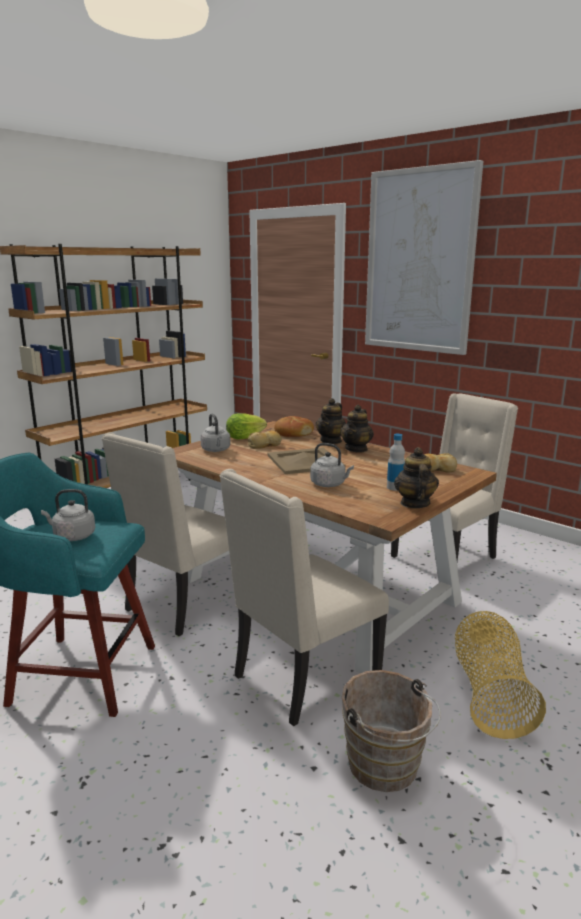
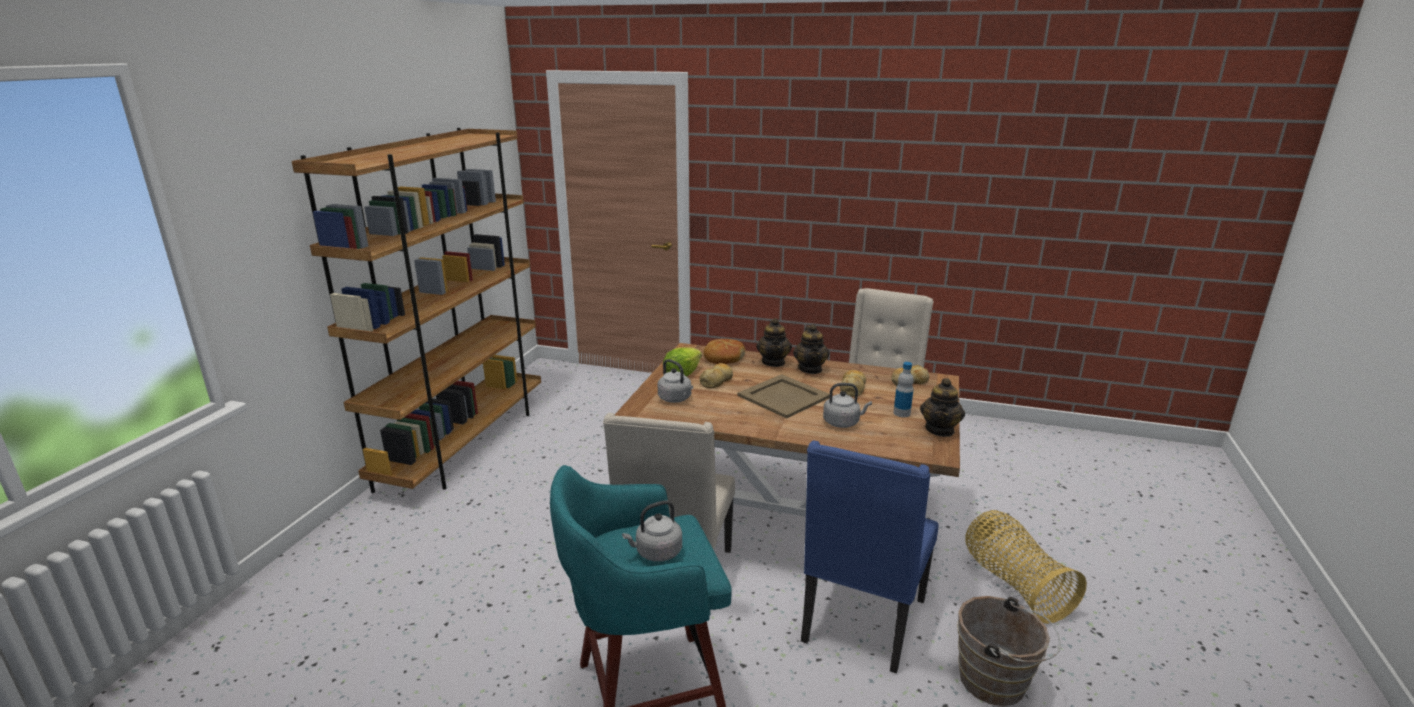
camera: 25 degrees left, 5 degrees up
(303, 678) = (861, 622): beige chair -> blue chair
(374, 465) = (852, 388): none -> bread
(414, 503) = (940, 430): teapot -> teapot turned 135 degrees counterclockwise
(419, 261) = (786, 143): picture -> none

